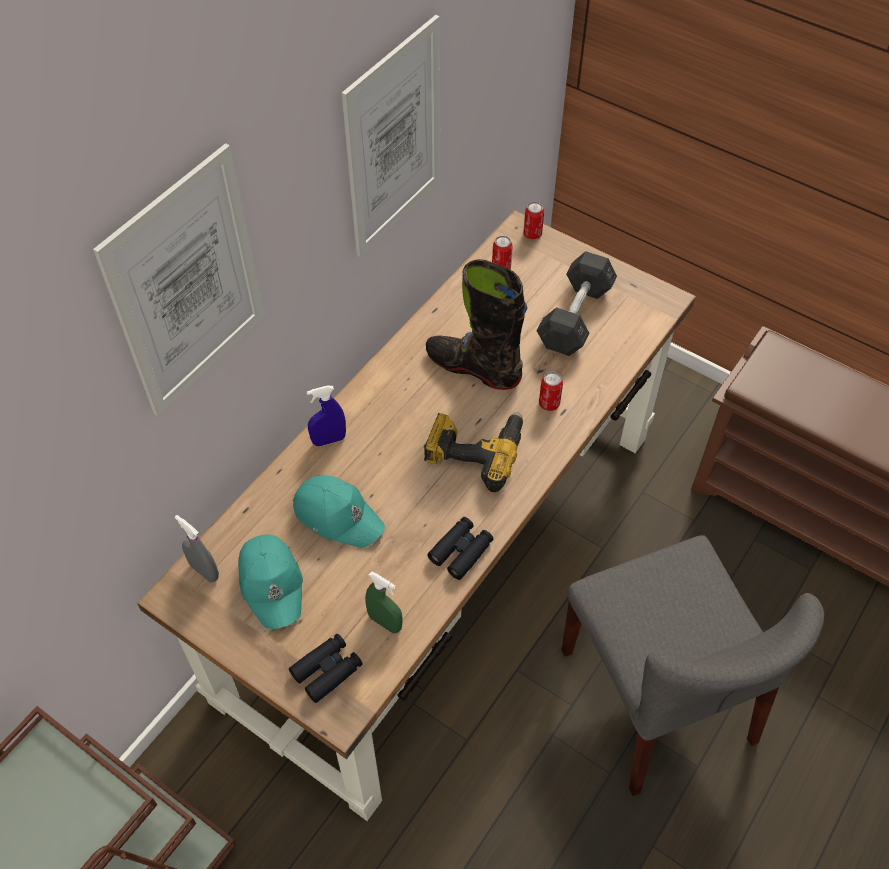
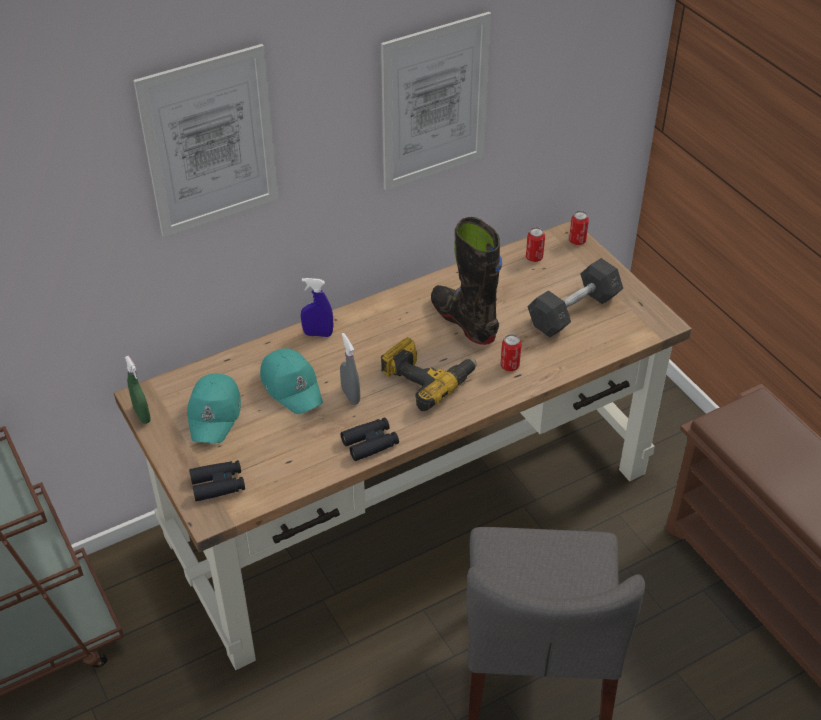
camera: 25 degrees right, 10 degrees down
(204, 571) = (172, 389): grey spray bottle -> grey spray bottle (350, 396)
(385, 622) = (281, 469): green spray bottle -> green spray bottle (142, 415)

